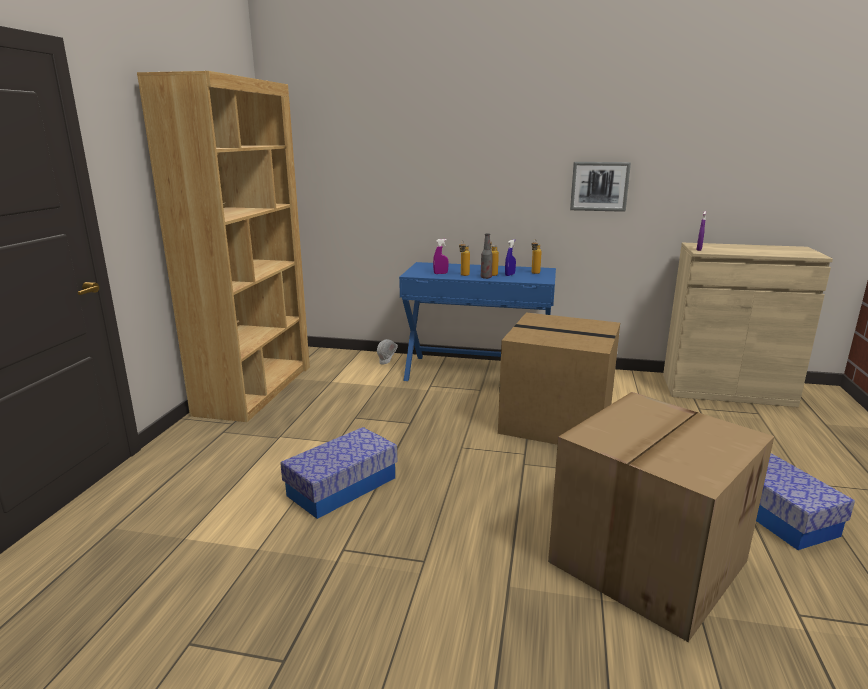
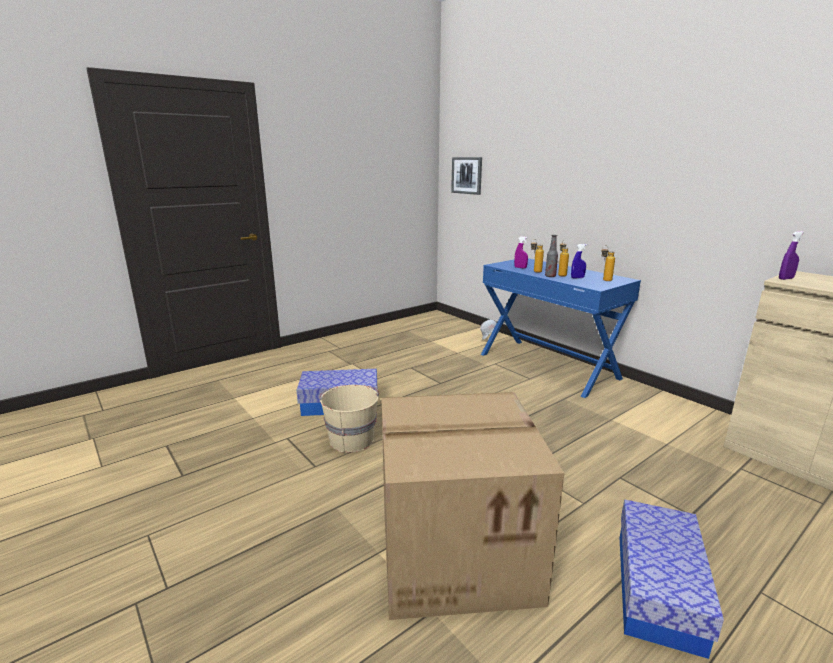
camera: 40 degrees right, 0 degrees up
(255, 389) = (381, 332): brown bookcase -> none
(415, 516) = (351, 439): none -> beige bucket
(558, 420) = (560, 422): cardboard box -> none
(599, 186) = (698, 197): picture -> picture (467, 175)

